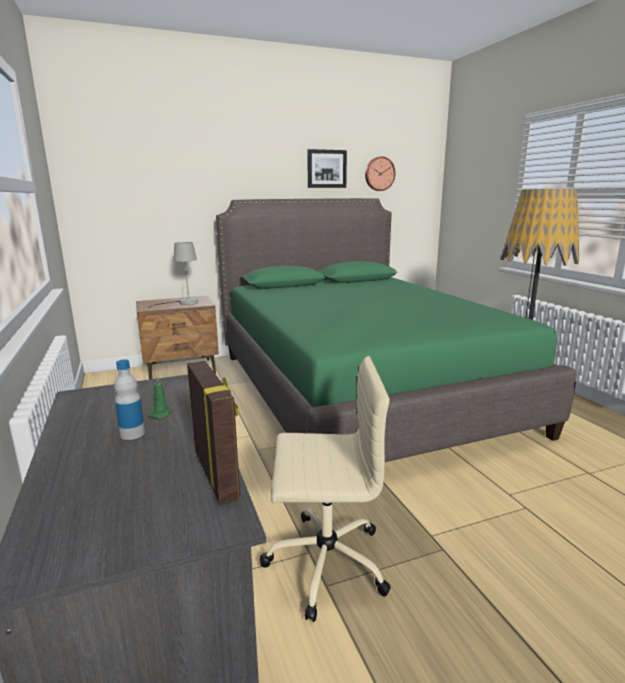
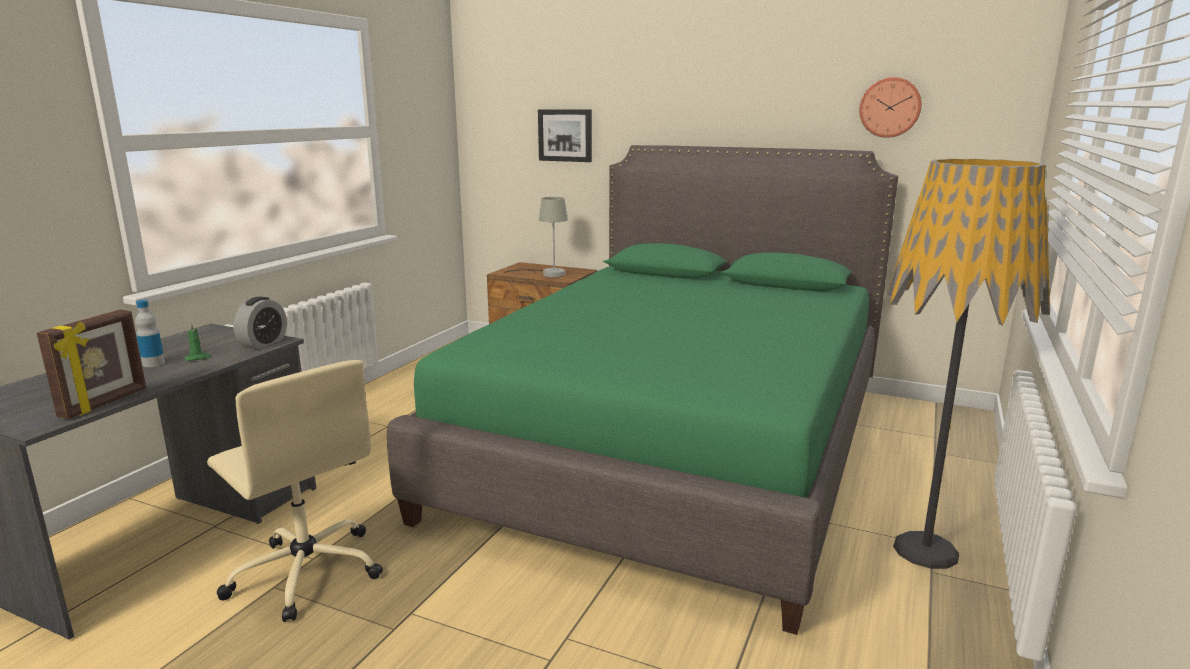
camera: 45 degrees right, 0 degrees up
(179, 385) = (263, 343): none -> alarm clock
(326, 169) = (788, 100): picture -> picture (565, 135)

